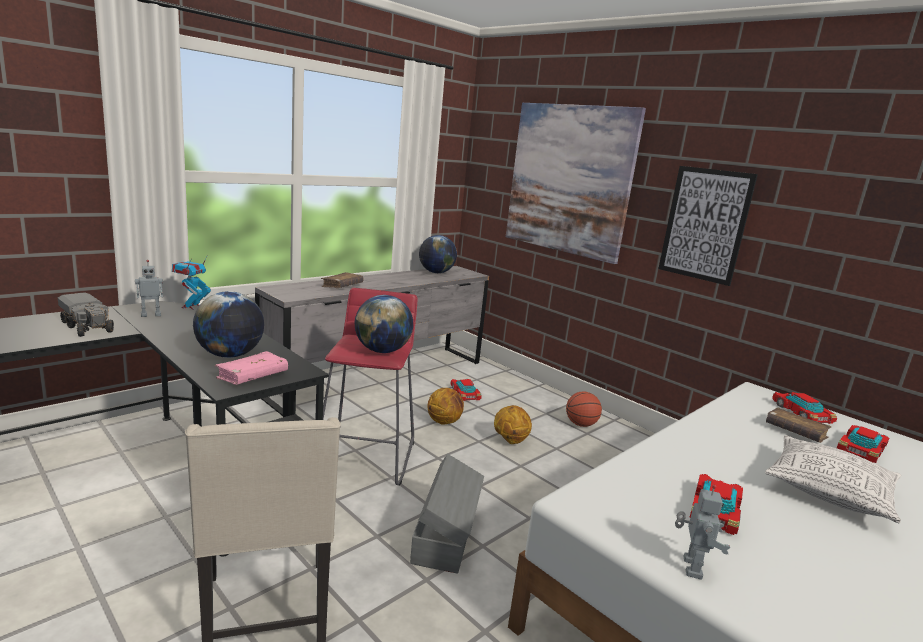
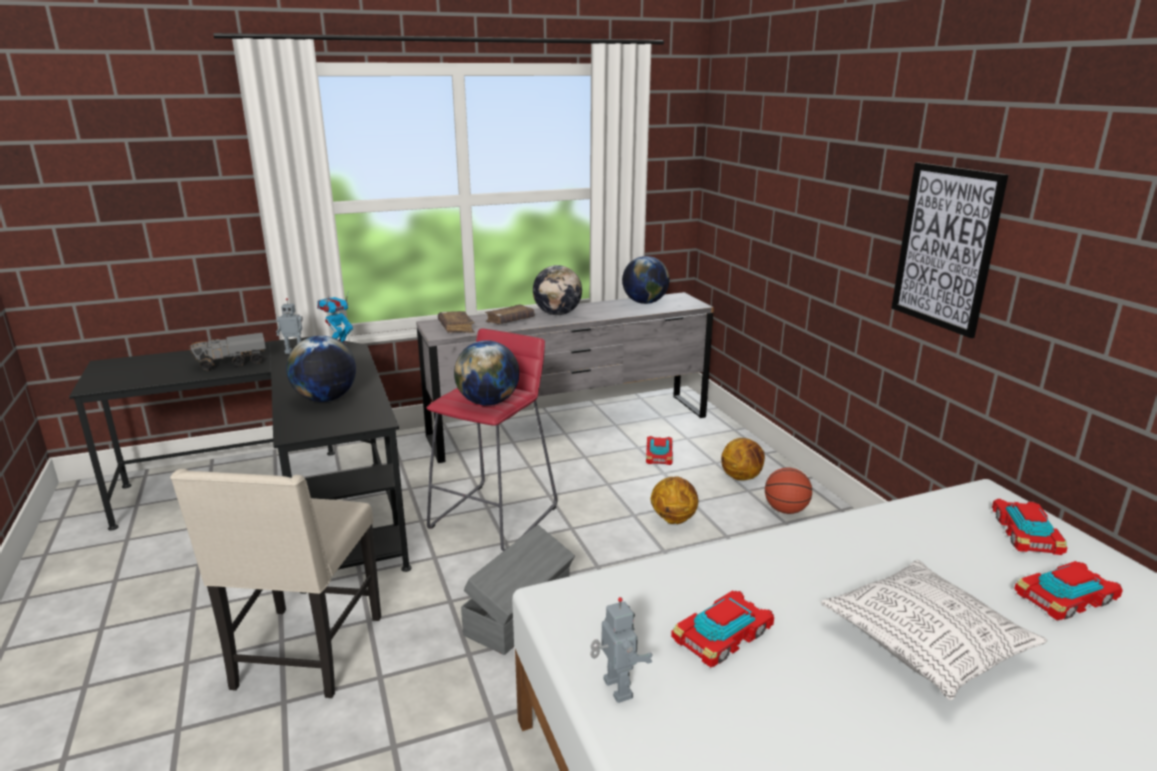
camera: 25 degrees right, 5 degrees up
(87, 327) = (233, 363): toy truck -> toy truck turned 90 degrees clockwise
(252, 376) = (325, 423): pink book -> none
(376, 280) = (557, 314): none -> globe
(444, 421) = (609, 487): basketball -> basketball (742, 477)
(569, 180) = (799, 181): picture -> none
(690, 567) = (615, 689): toy robot -> toy robot turned 60 degrees counterclockwise
(795, 432) = (976, 558): brown book -> brown book (456, 328)

